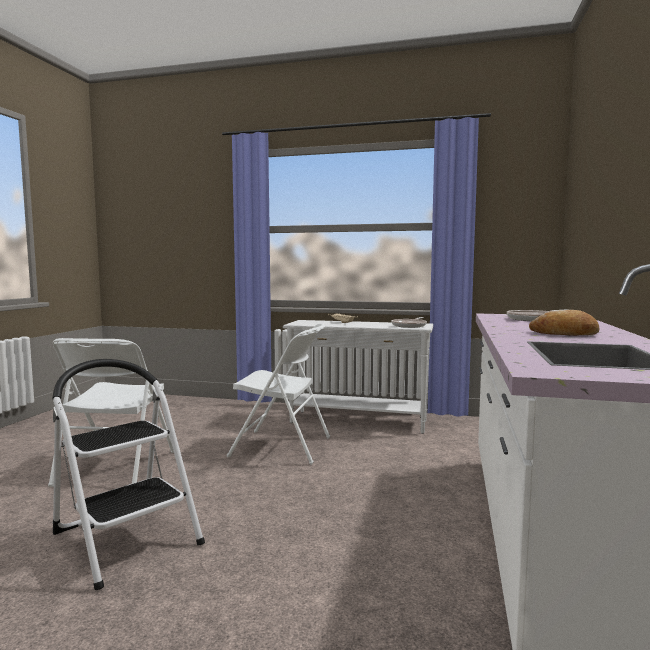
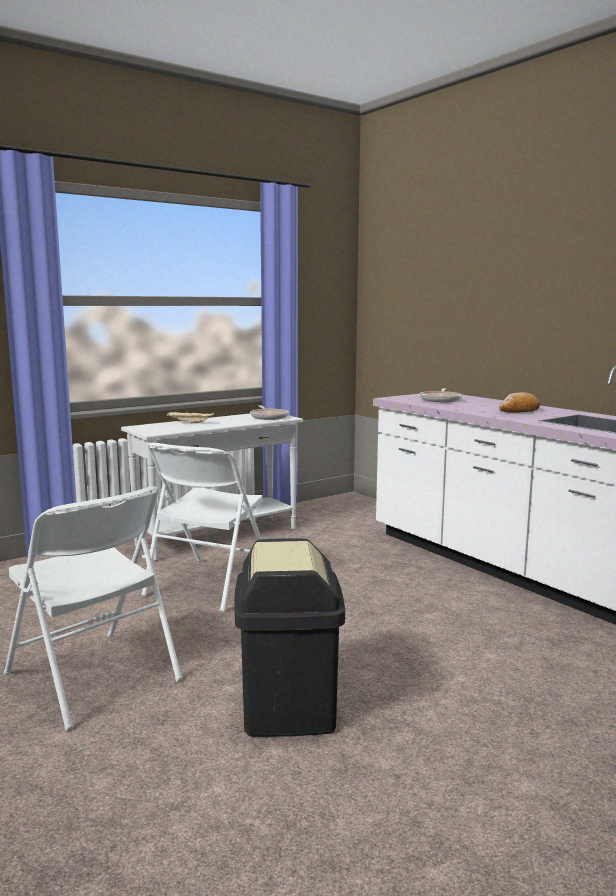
camera: 50 degrees left, 5 degrees up
(125, 537) = (287, 707): step ladder -> black trash can
(281, 447) = (209, 584): white chair -> white chair turned 150 degrees clockwise

